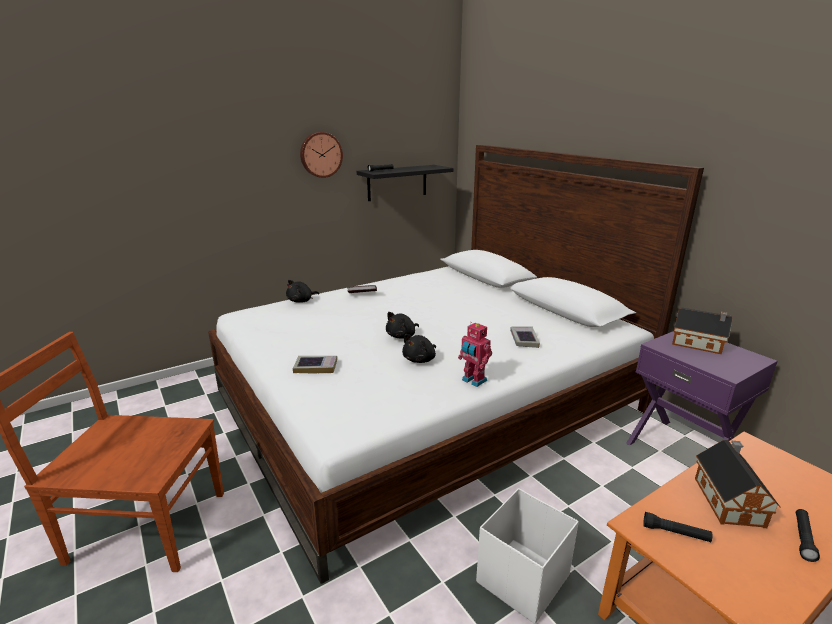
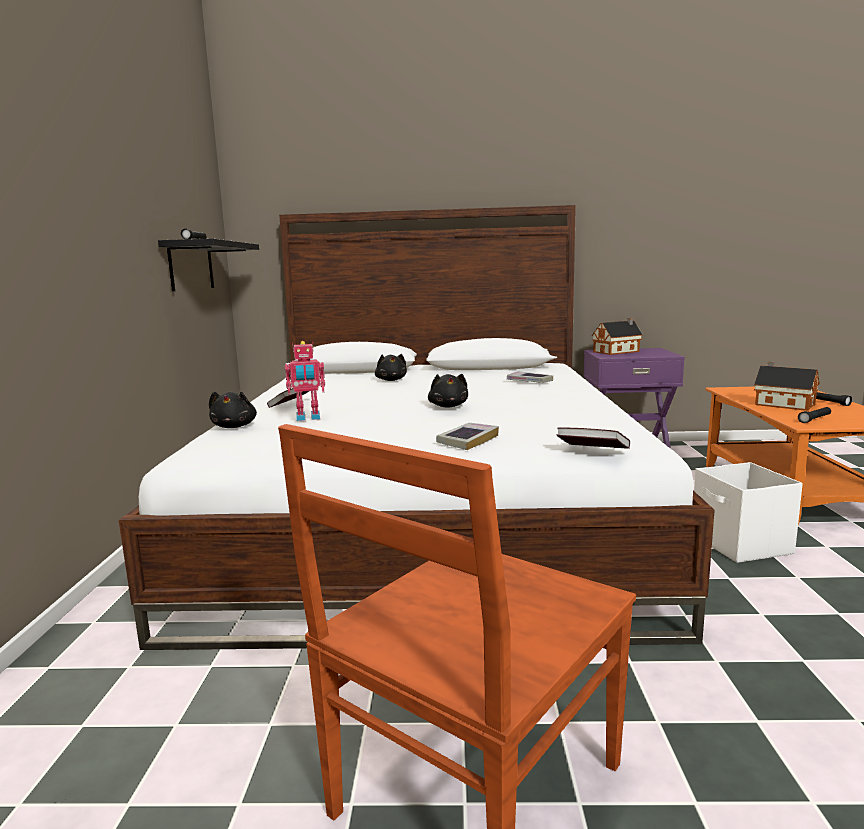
camera: 55 degrees left, 10 degrees down
(314, 415) = (592, 452): none -> book
(320, 154) = (123, 205): wall clock -> none
(420, 359) = (519, 408): black plush toy -> black plush toy (391, 380)
(473, 381) = (589, 402): toy robot -> toy robot (308, 418)

